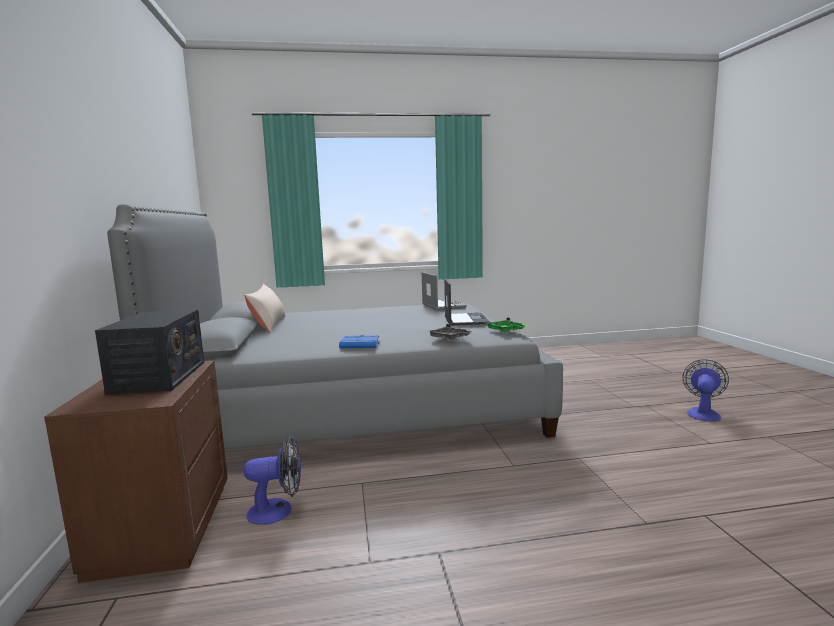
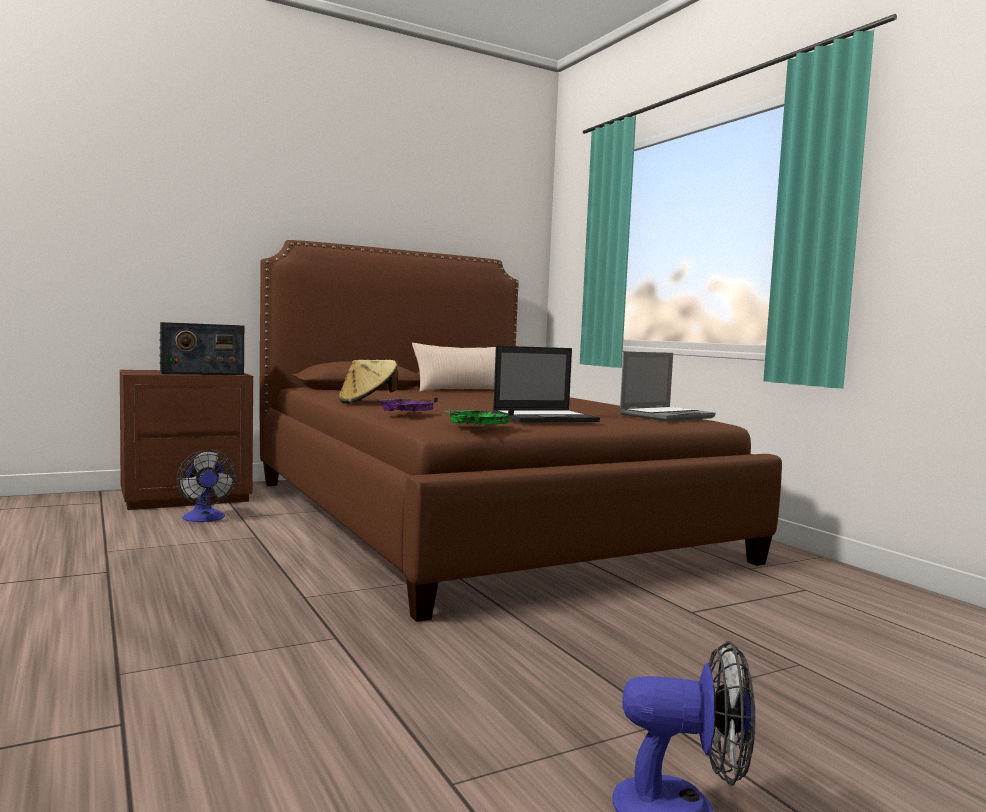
camera: 70 degrees right, 5 degrees down
(358, 405) = (473, 517): grey bed -> brown bed
(361, 345) = (367, 402): blue book -> beige hat
(450, 338) = (405, 413): grey tray -> purple tray

